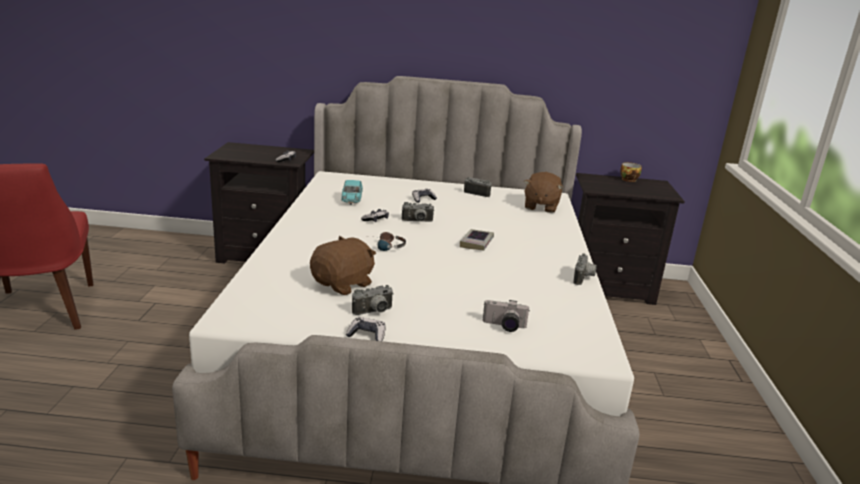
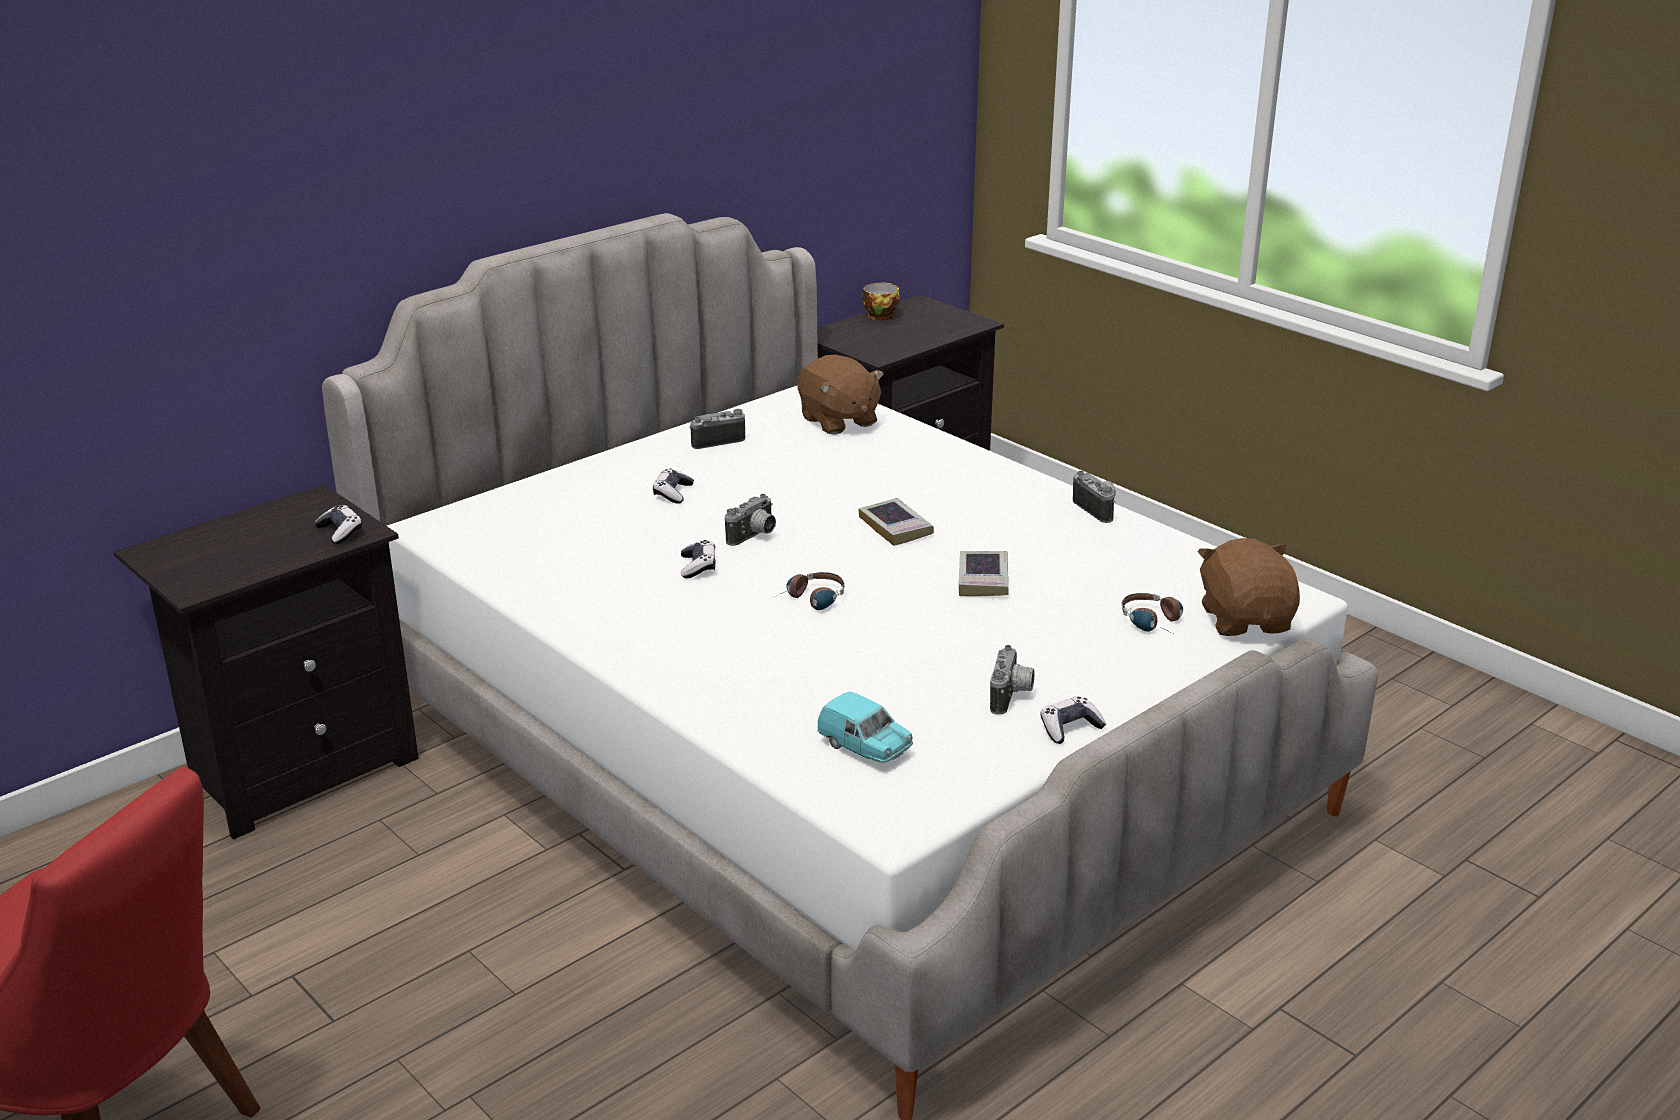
camera: 45 degrees left, 5 degrees up
(343, 284) = (896, 686): brown plush toy -> brown plush toy (1246, 620)
(351, 200) = (583, 553): turquoise toy car -> turquoise toy car (865, 748)
(467, 273) = (983, 579): none -> book
(504, 326) = (1156, 623): camera -> headphones

